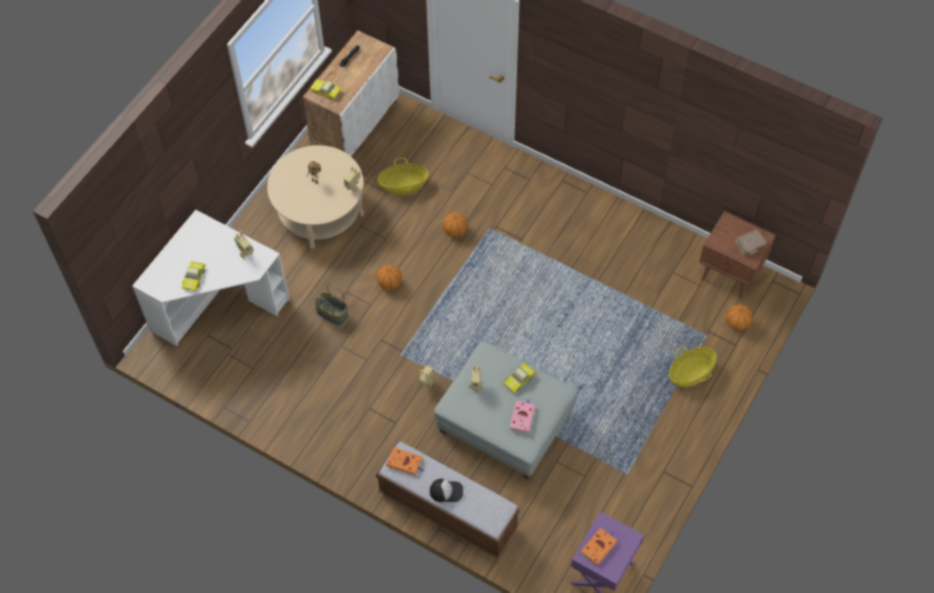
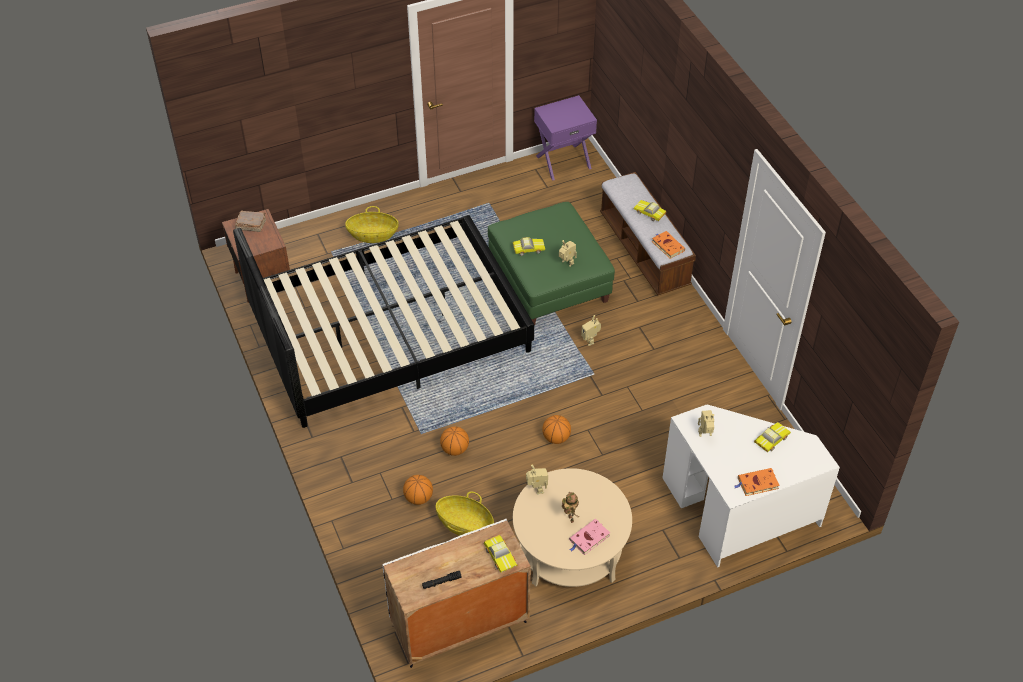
camera: 145 degrees left, 10 degrees down
(331, 314) = (631, 442): basket -> none
(446, 491) = (649, 213): cap -> toy car
(506, 421) = (548, 280): grey ottoman -> green ottoman
(522, 417) = (549, 224): pink book -> pink book (588, 539)
(589, 293) = (389, 331): none -> black bed
(599, 546) = (571, 116): orange book -> orange book (756, 484)
(737, 323) = (299, 246): basketball -> basketball (418, 498)

